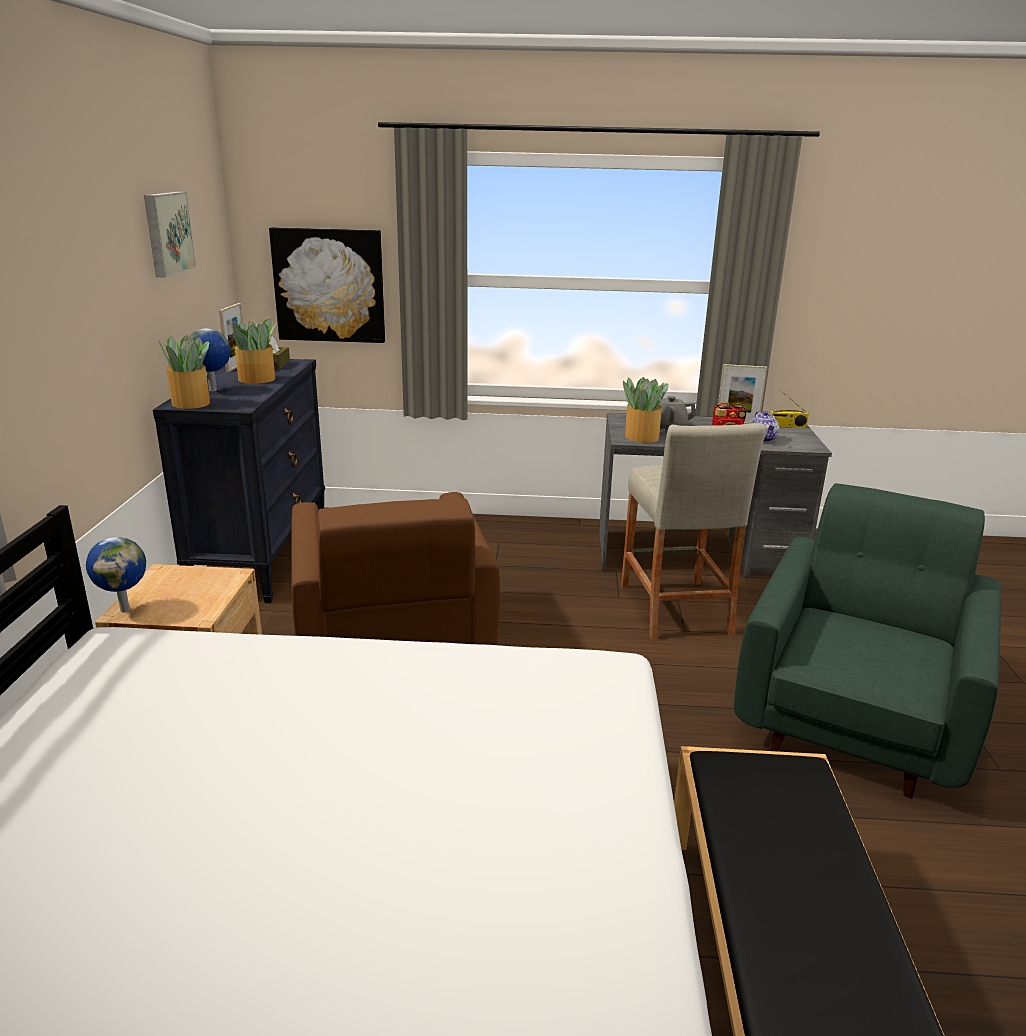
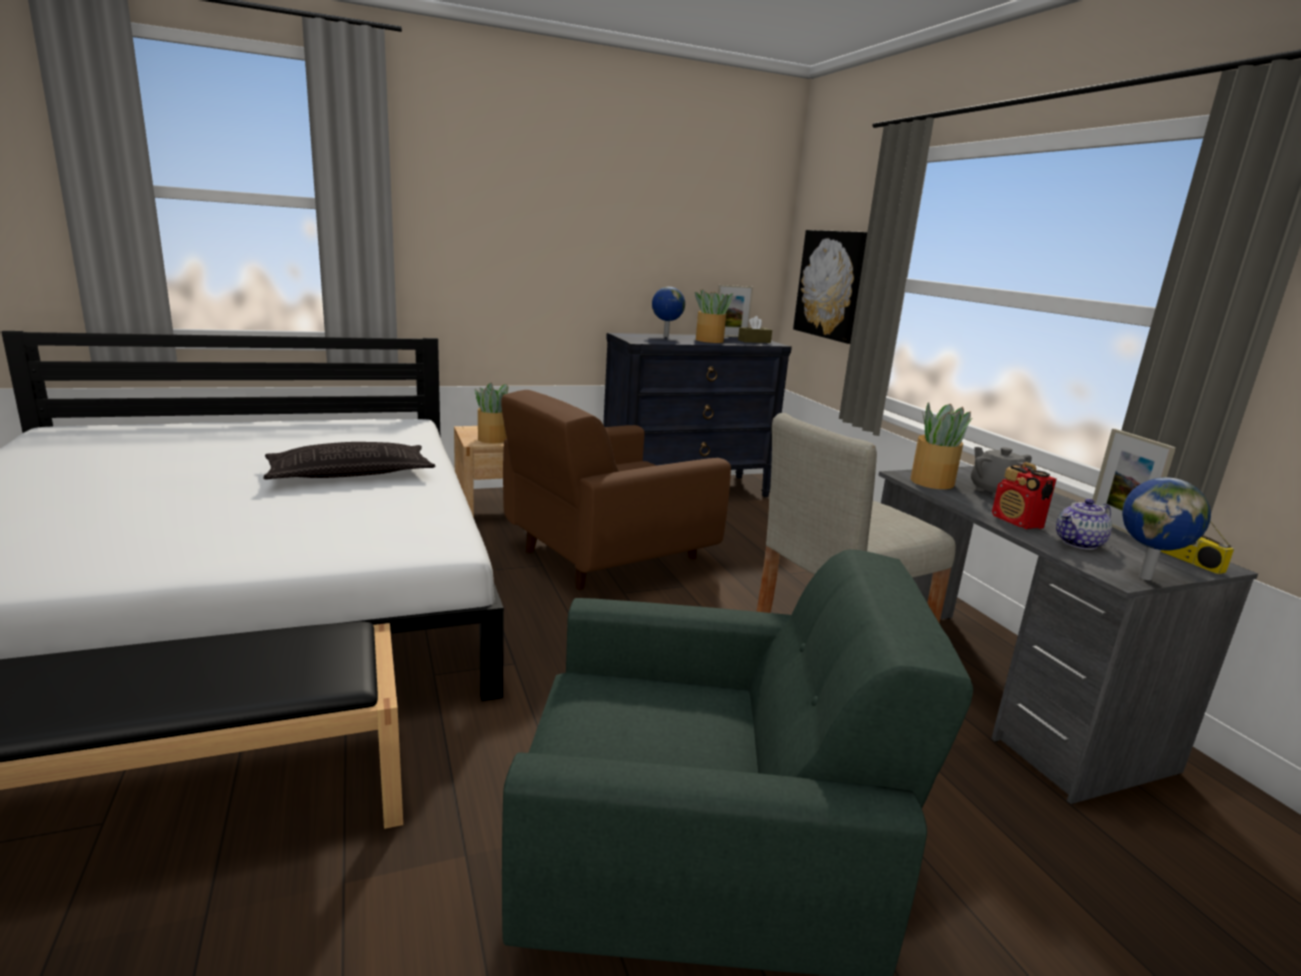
camera: 65 degrees right, 5 degrees down
(125, 609) = (472, 428): globe -> globe (1146, 577)
(167, 233) = (681, 215): picture -> none
(190, 403) = (631, 335): potted plant -> potted plant (494, 438)
(341, 708) = (350, 474): none -> pillow

